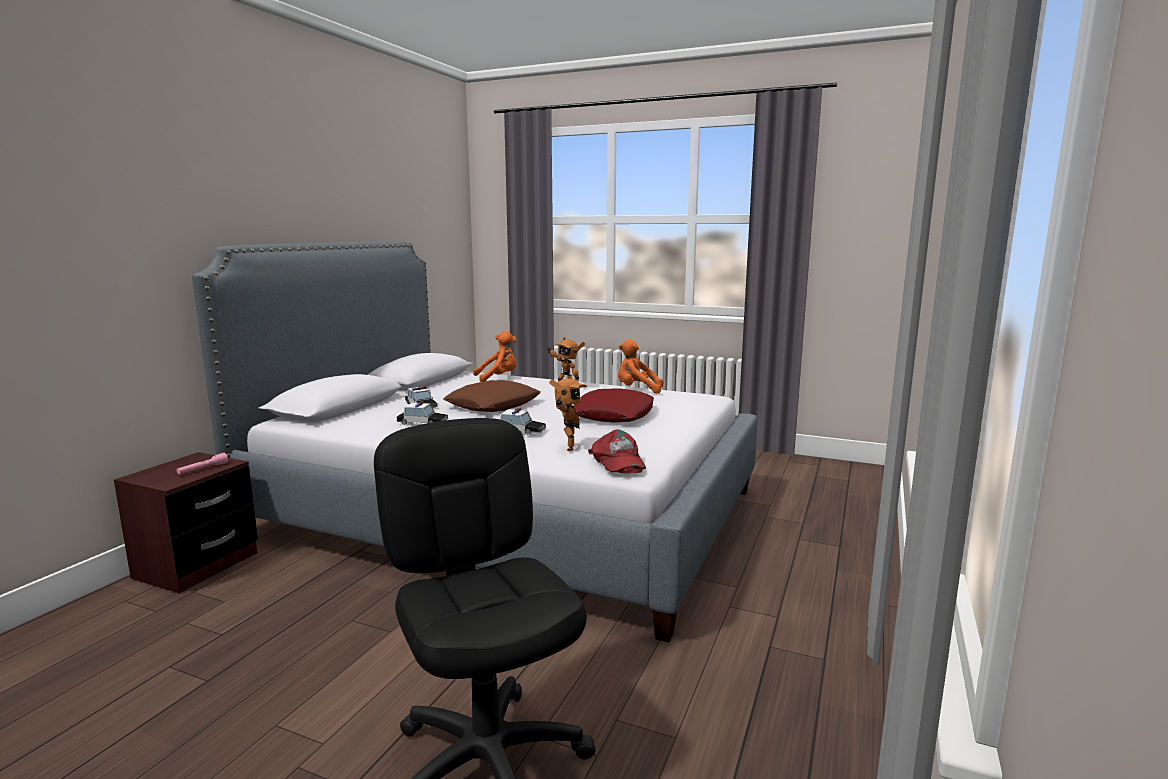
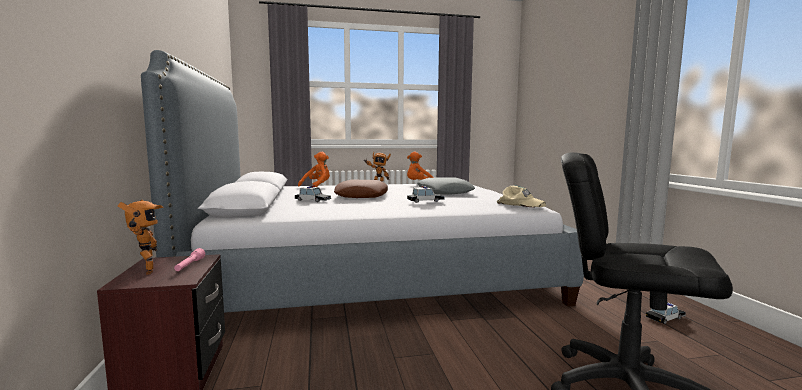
camera: 35 degrees left, 5 degrees down
(423, 422) = (347, 206): toy car -> toy car (665, 318)
(567, 447) = (478, 203): toy robot -> toy robot (145, 271)
(613, 414) = (444, 192): red pillow -> grey pillow
(617, 461) = (520, 204): red cap -> beige cap

